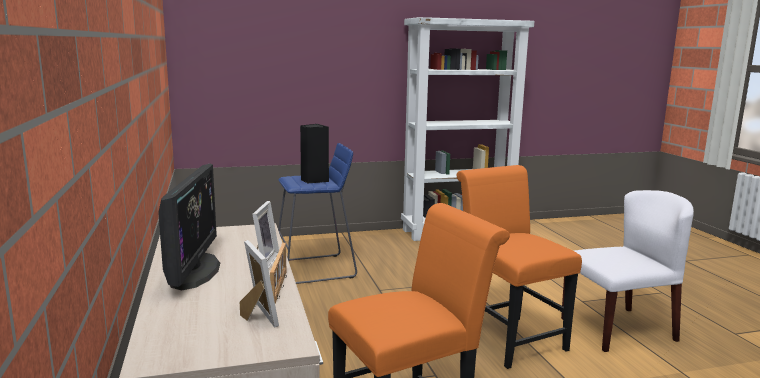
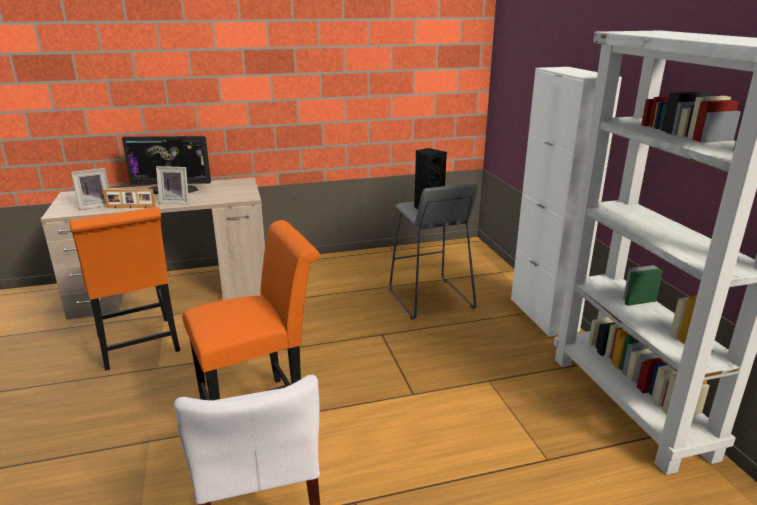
camera: 90 degrees right, 10 degrees up
(316, 269) = (430, 299): blue stool -> grey stool
(351, 237) = (543, 315): none -> white cabinet

